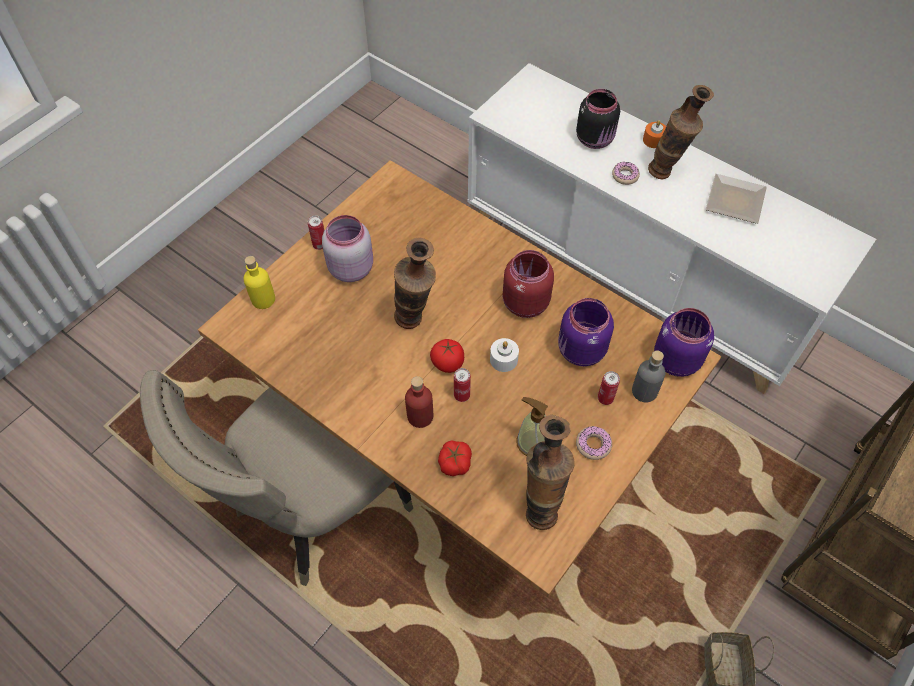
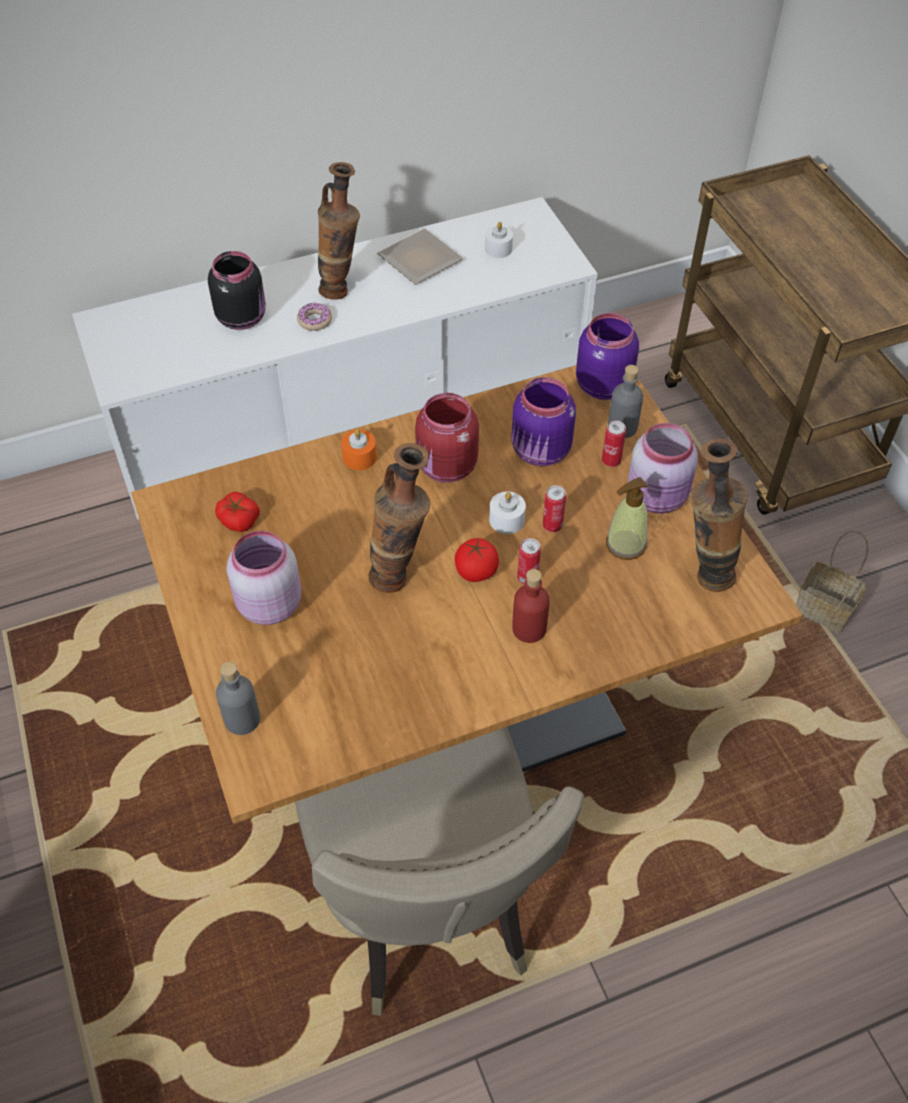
camera: 60 degrees left, 5 degrees down
(263, 299) = (242, 719): yellow bottle -> grey bottle
(319, 245) = (205, 621): can -> can (552, 525)
(454, 462) = (608, 624): tomato -> tomato (238, 520)
(593, 445) = (658, 497): donut -> pink jar
(653, 140) = (287, 274): orange candle -> orange candle (359, 457)
(791, 240) = (498, 249): none -> white candle

